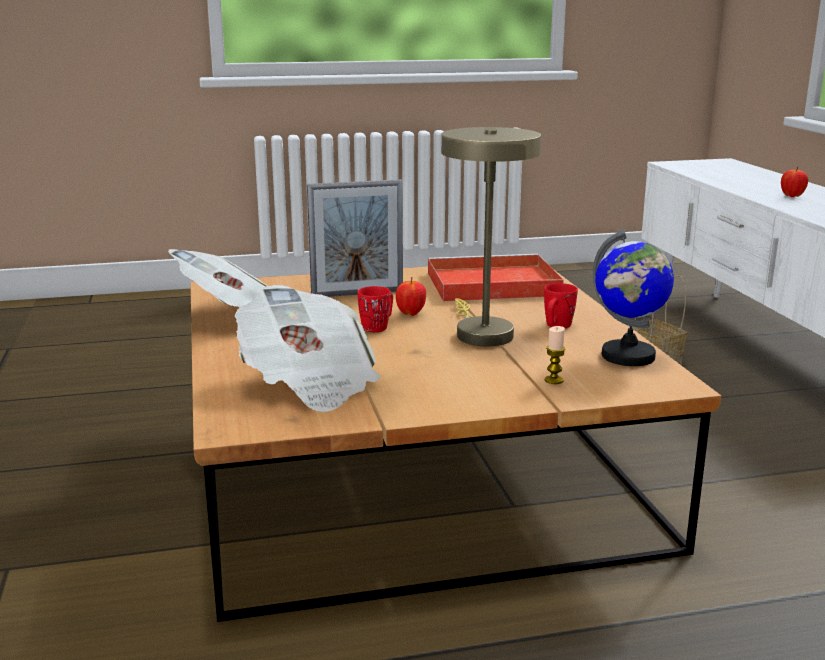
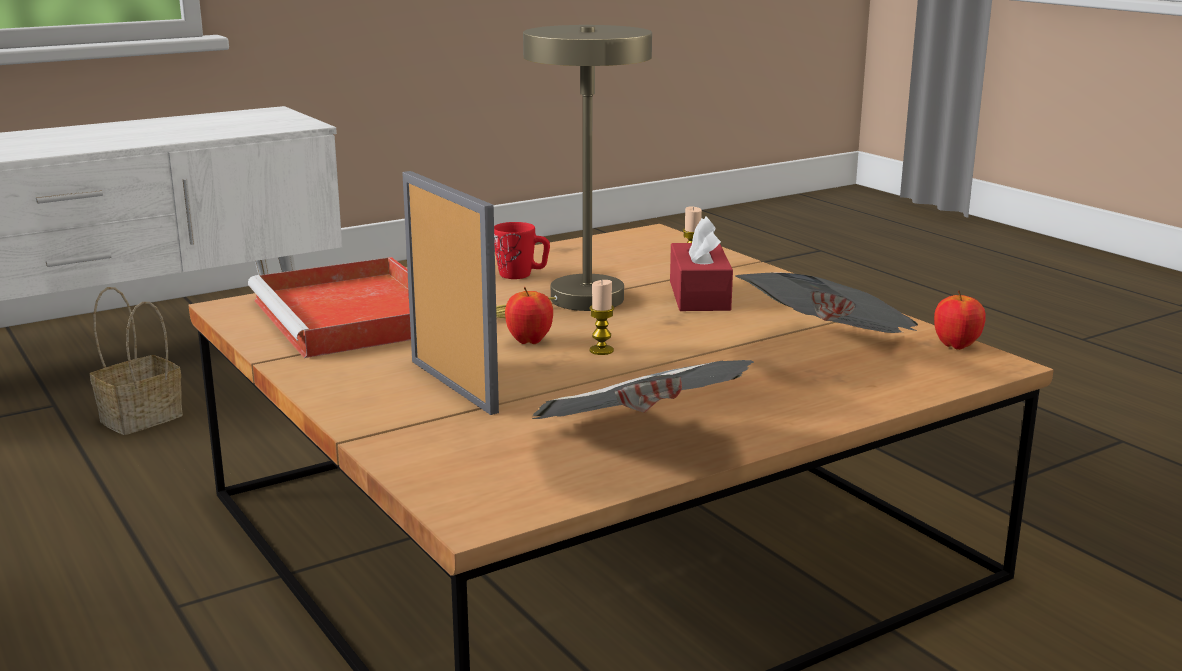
camera: 110 degrees left, 0 degrees up
(378, 326) = (601, 350): red mug -> candle
(468, 368) = (699, 295): none -> red tissue box
(628, 356) = (595, 248): globe -> none
(792, 196) = (85, 139): apple -> apple (956, 346)

